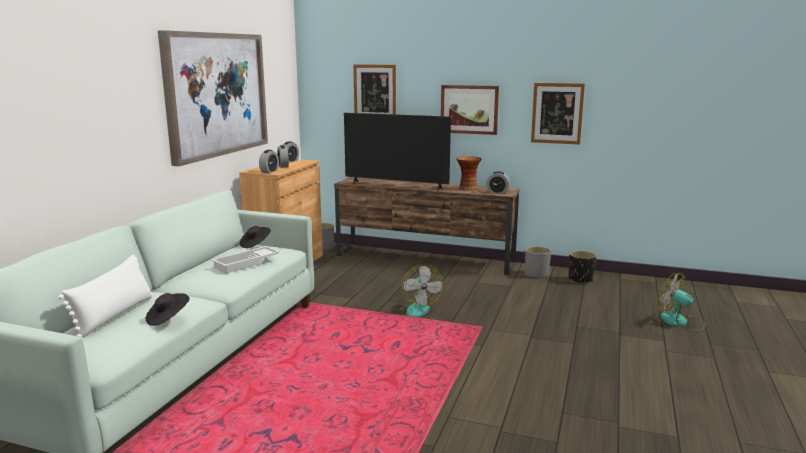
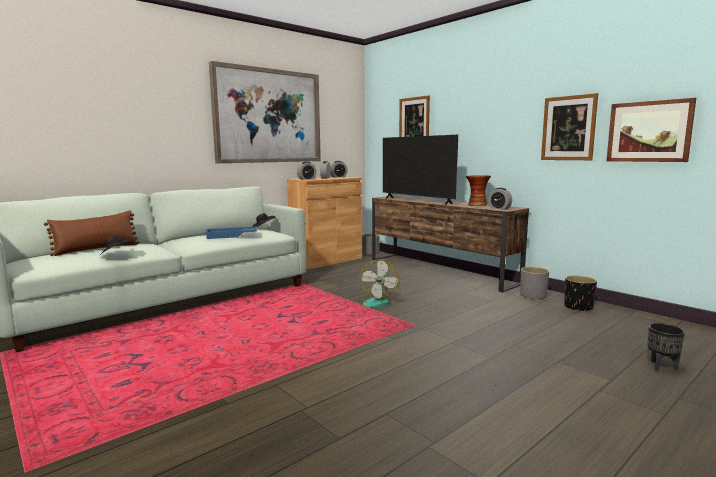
camera: 30 degrees right, 5 degrees down
(114, 315) = (97, 249): white pillow -> brown pillow
(246, 263) = (231, 236): white tray -> blue tray
(469, 109) = (486, 130): picture -> picture (649, 131)
(680, 322) = (661, 367): fan -> black planter

